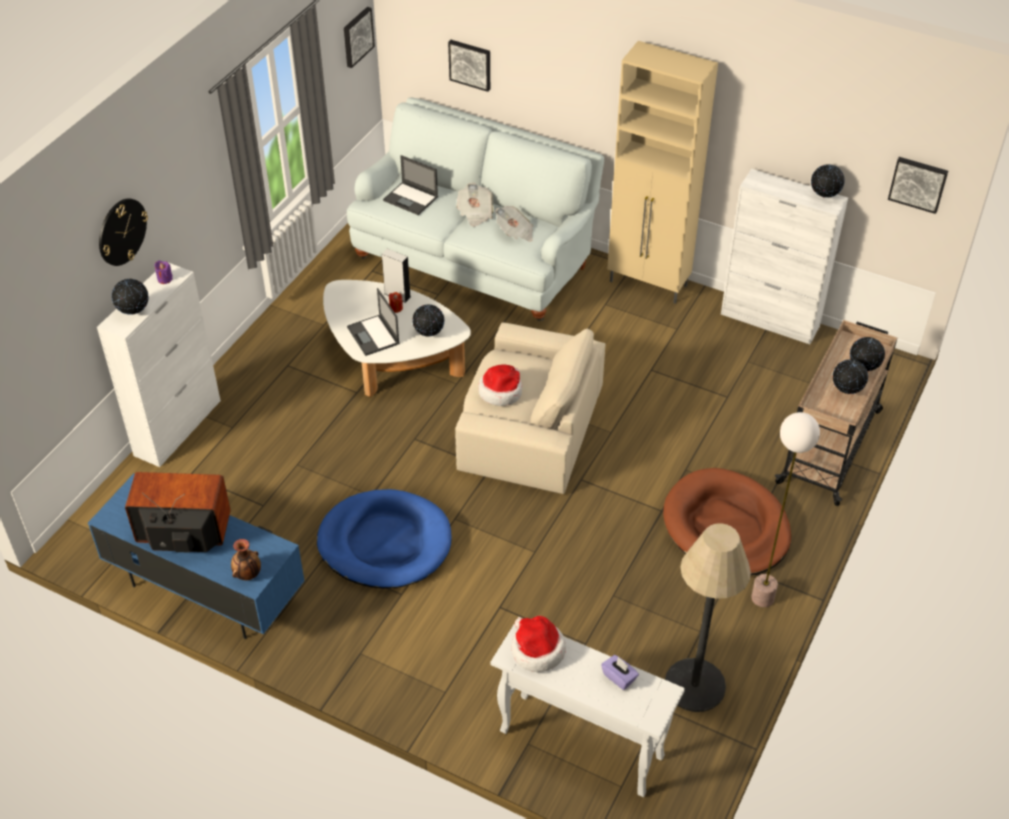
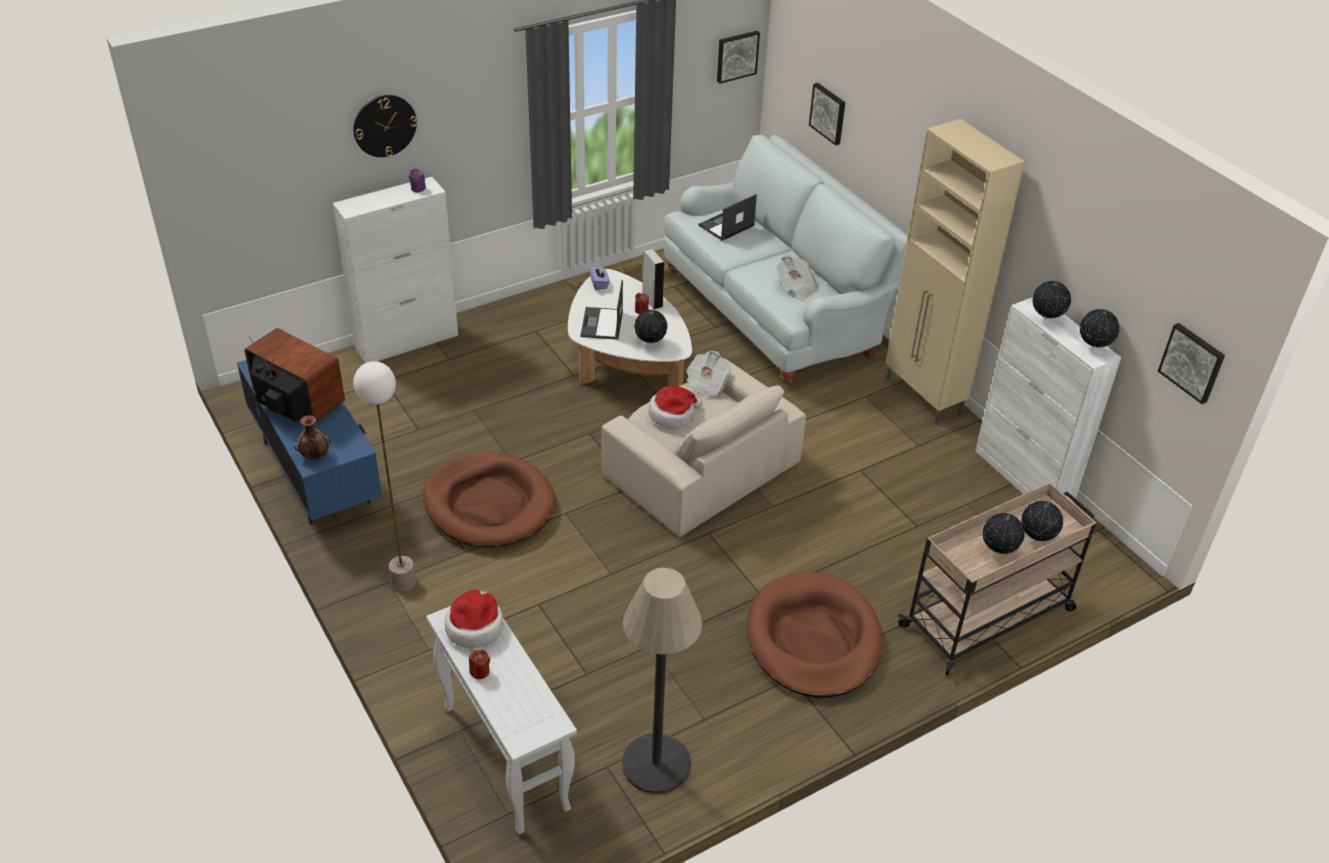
camera: 30 degrees right, 5 degrees down
(134, 313) = (369, 204): globe -> globe (1046, 319)
(385, 543) = (489, 504): blue dog bed -> brown dog bed
(411, 199) = (726, 226): laptop -> laptop turned 75 degrees clockwise
(475, 213) = (773, 258): newspaper -> newspaper (706, 385)
(573, 683) = (480, 671): none -> red candle
(619, 677) = (525, 688): purple tissue box -> purple tissue box (599, 284)
(763, 597) = (794, 721): floor lamp -> floor lamp (404, 582)

